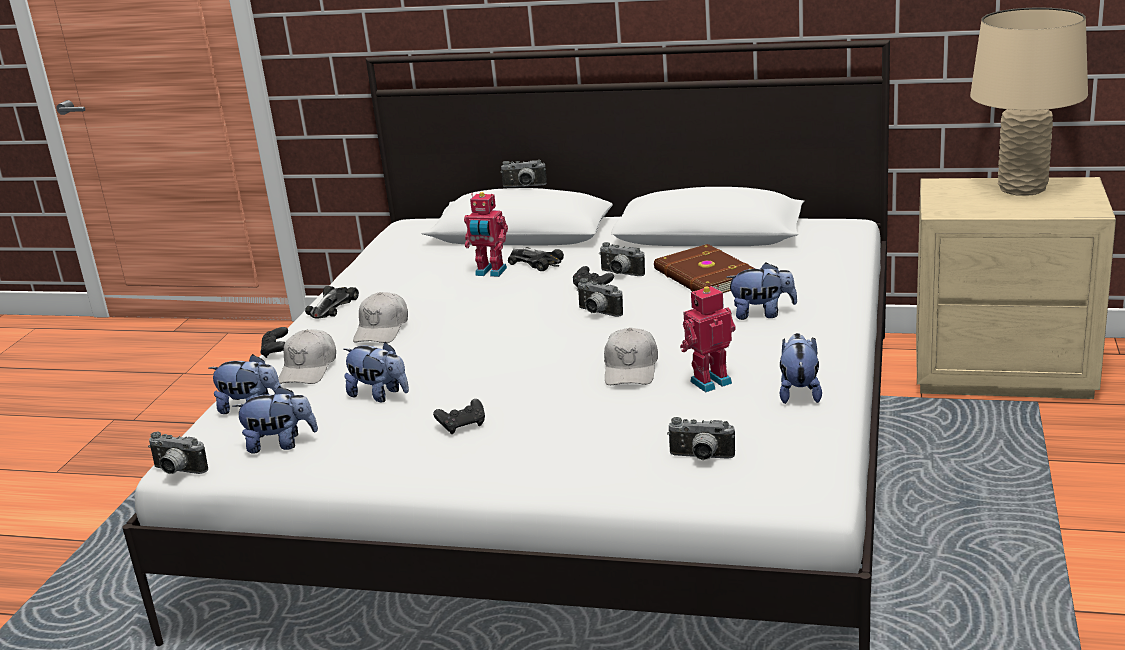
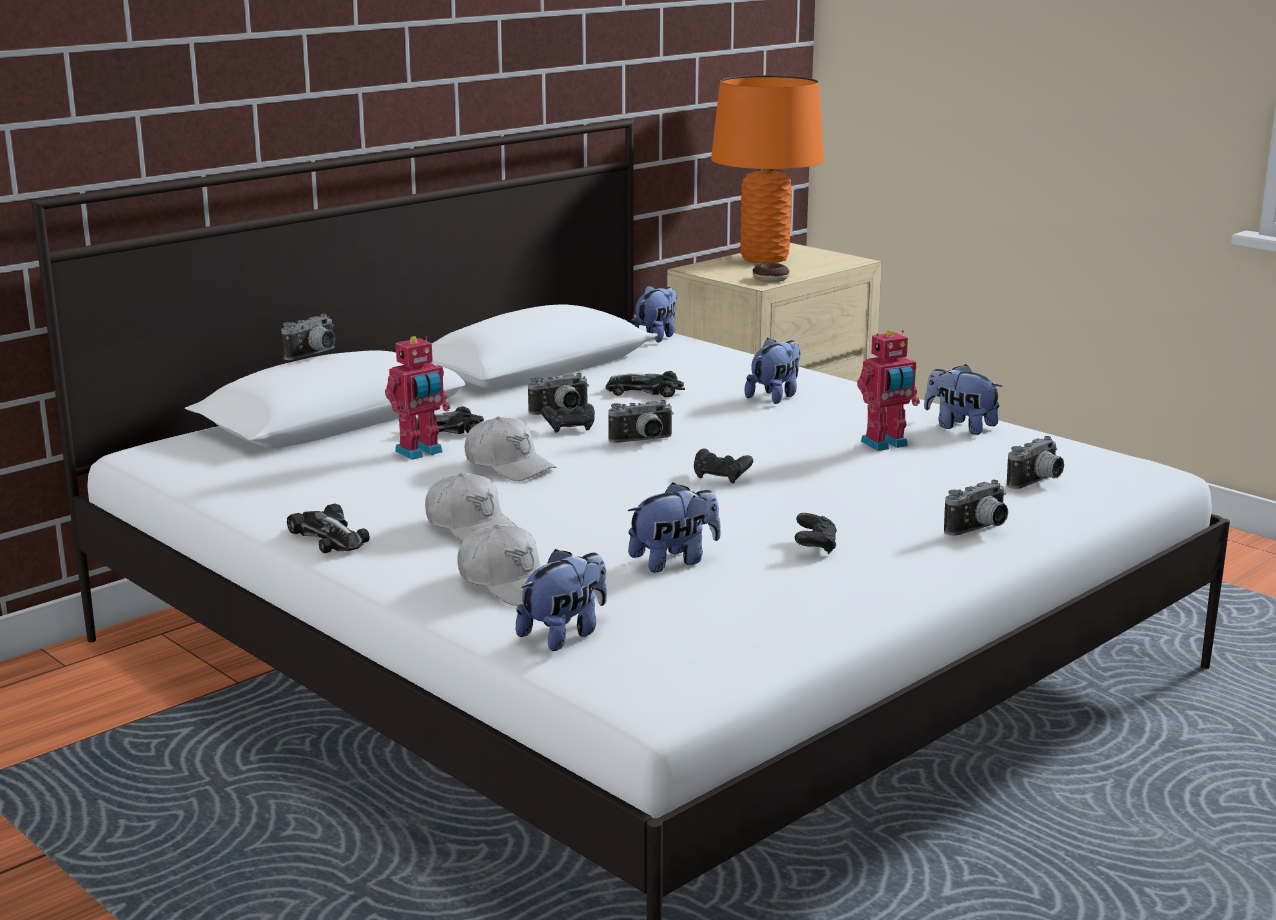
camera: 60 degrees left, 5 degrees down
(177, 472) = (679, 708): camera -> camera (980, 530)
(276, 351) = (405, 591): black game controller -> black game controller (721, 477)
(280, 444) = (708, 635): plush toy -> plush toy (656, 337)
(631, 369) = (806, 461): white cap -> white cap (509, 465)
(704, 277) = (645, 391): brown book -> toy car
(709, 381) = (886, 444): toy robot -> toy robot turned 120 degrees counterclockwise
(962, 210) = (770, 279): none -> donut
(1022, 188) = (764, 258): beige table lamp -> orange table lamp

